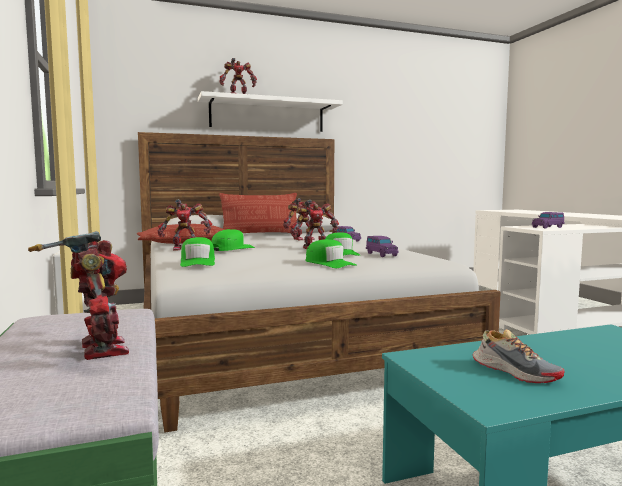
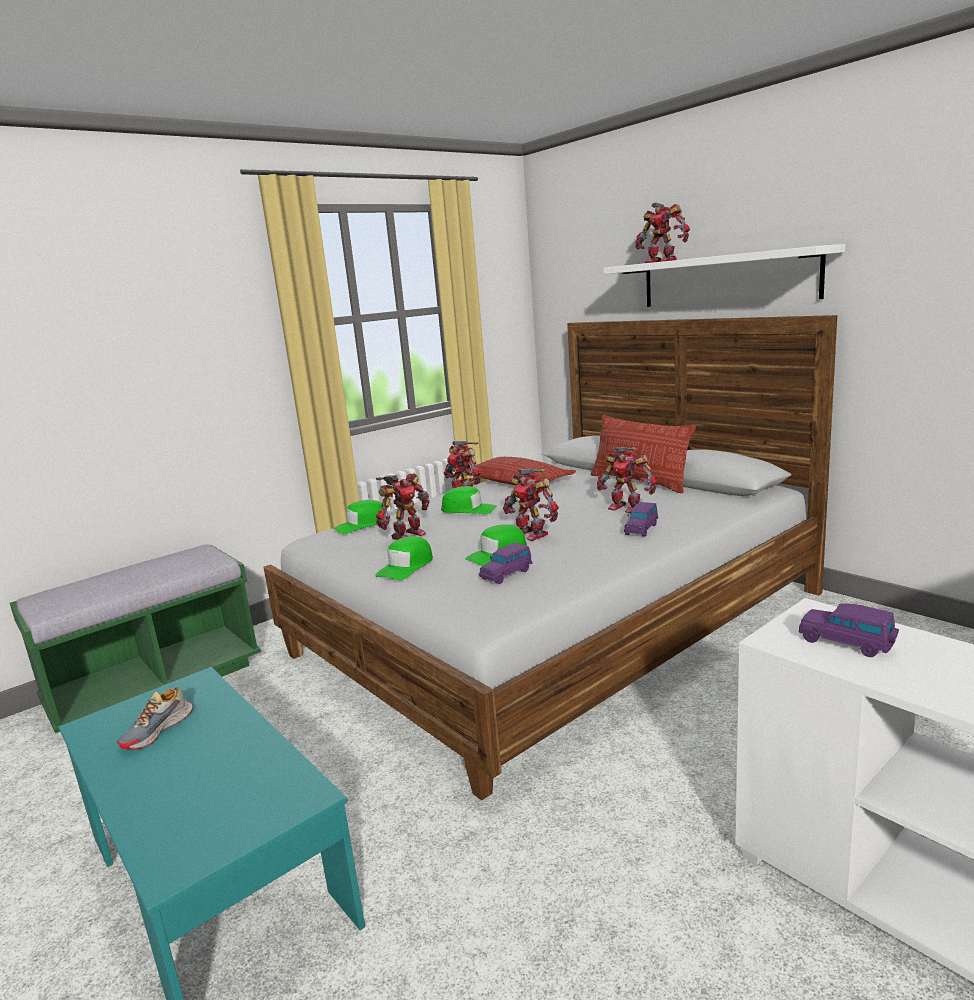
camera: 70 degrees right, 10 degrees up
(98, 350) = (124, 583): toy robot -> toy robot (406, 535)

